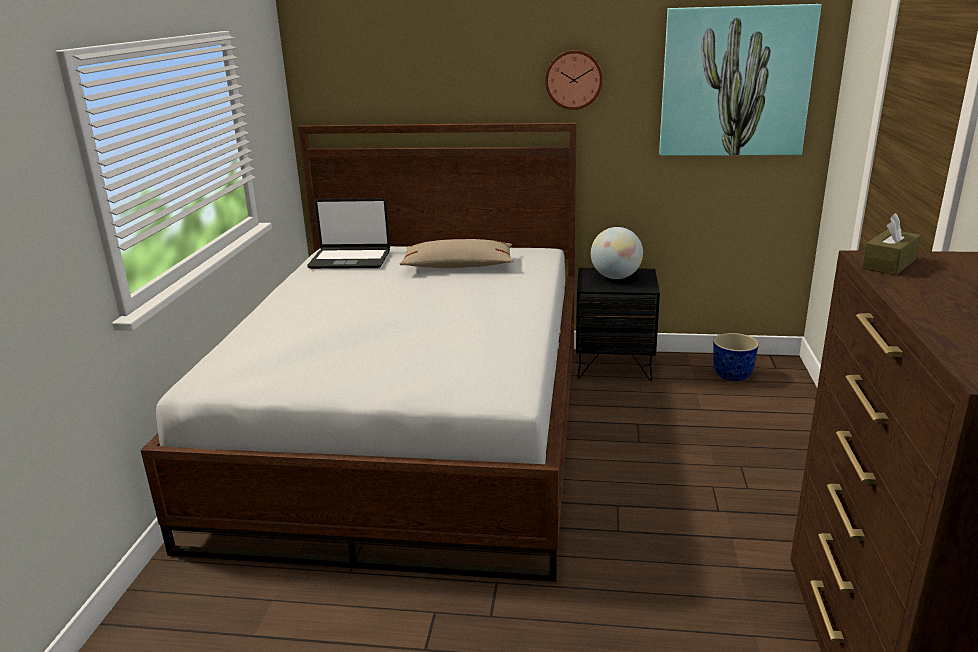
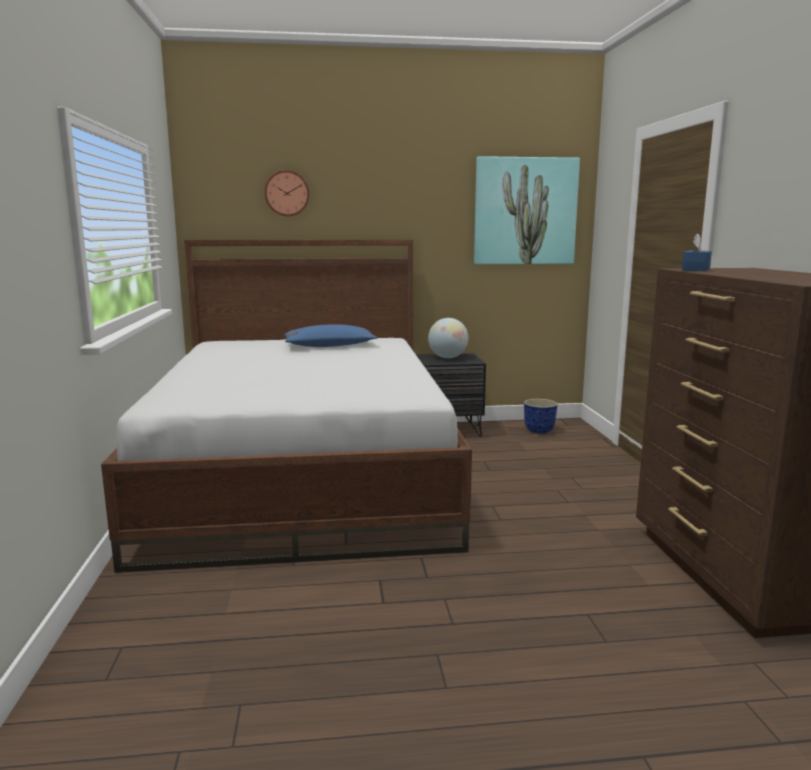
camera: 15 degrees left, 10 degrees down
(350, 259) = (234, 346): laptop -> none
(458, 266) = (329, 346): beige pillow -> blue pillow
(573, 79) = (409, 207): wall clock -> wall clock (287, 193)
(889, 264) = (695, 269): brown tissue box -> blue tissue box

